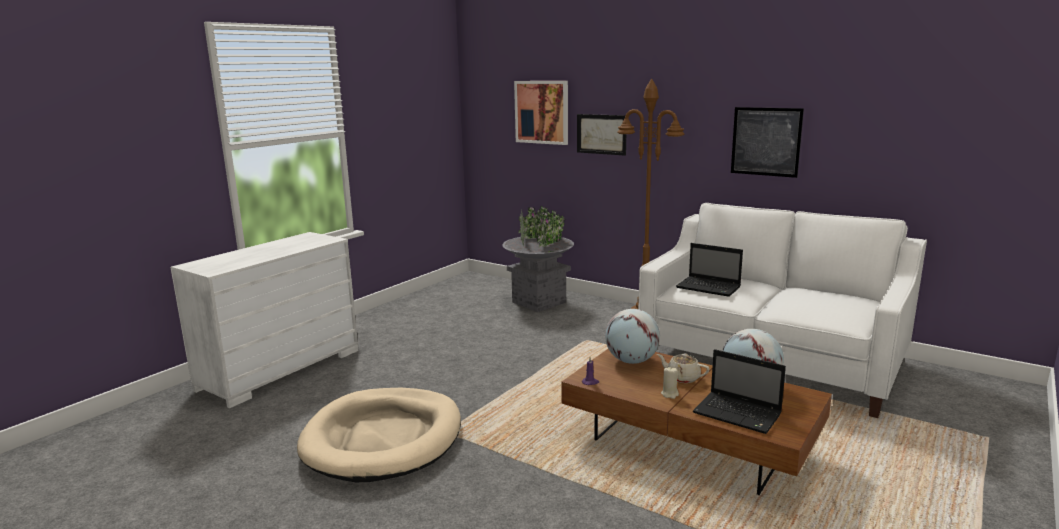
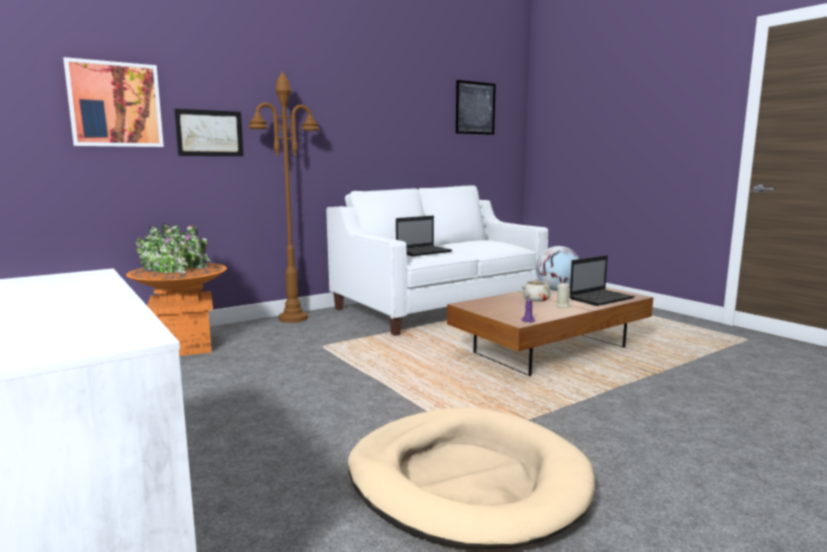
camera: 70 degrees left, 5 degrees down
(539, 302) = (184, 347): grey planter -> orange planter
(632, 361) = (492, 305): globe -> none
(766, 141) = (371, 137): picture -> picture (475, 108)

